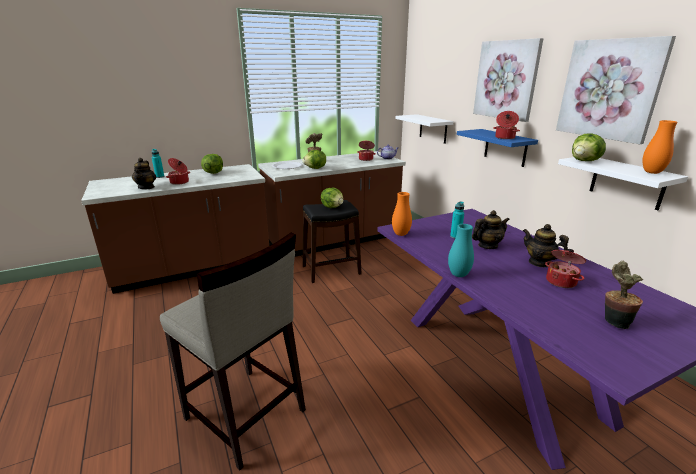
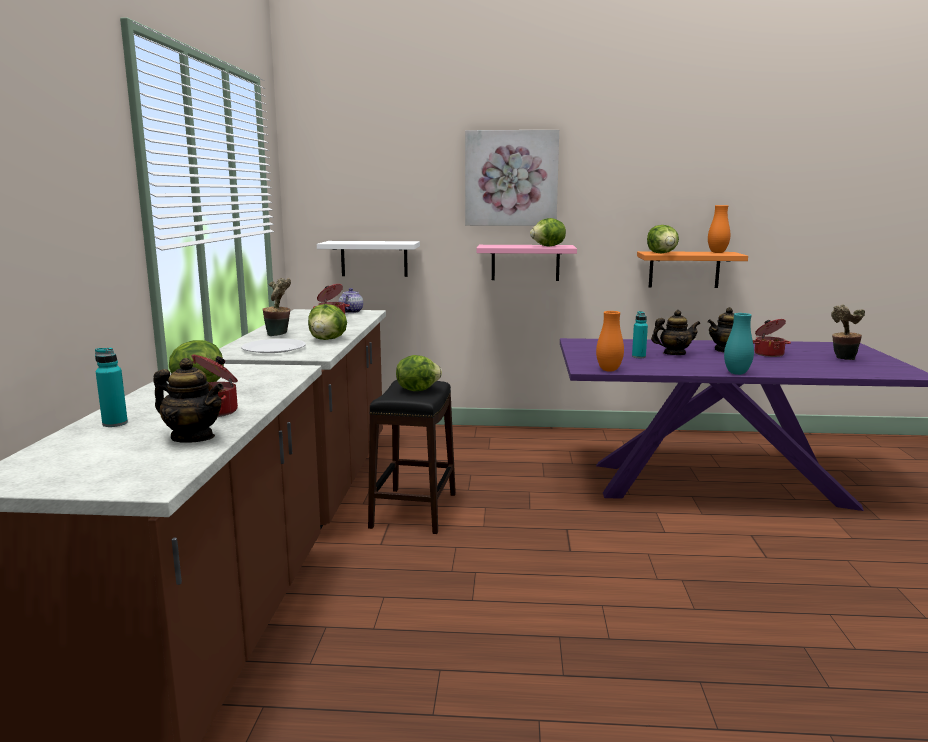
camera: 60 degrees left, 10 degrees down
(245, 415) = (746, 658): beige stool -> none
(487, 246) = (674, 354): teapot -> teapot turned 75 degrees clockwise
(504, 138) = (548, 246): cooking pot -> lettuce
(505, 147) = (525, 262): blue shelf -> pink shelf
(609, 89) = (648, 182): picture -> none
(627, 182) = (684, 269): white shelf -> orange shelf

